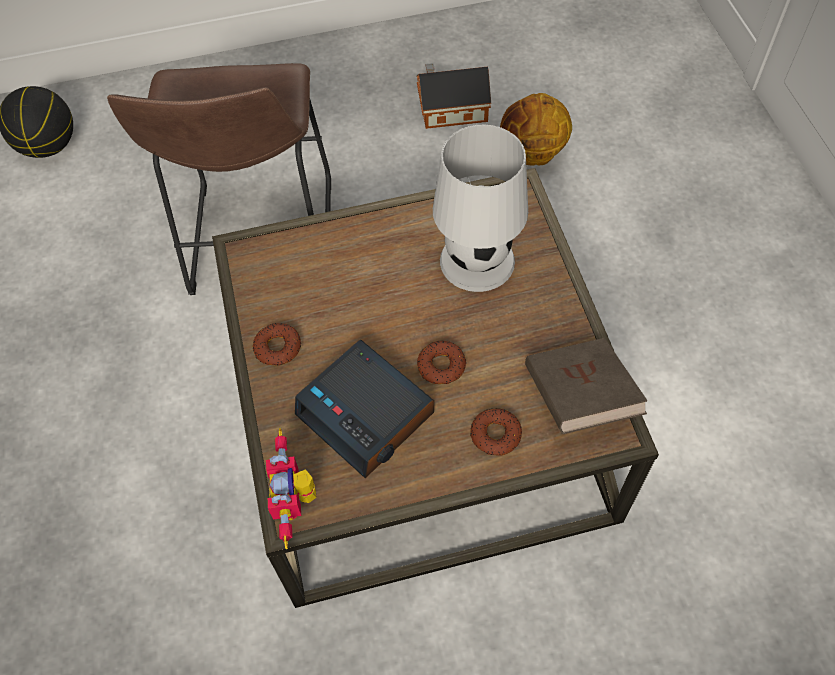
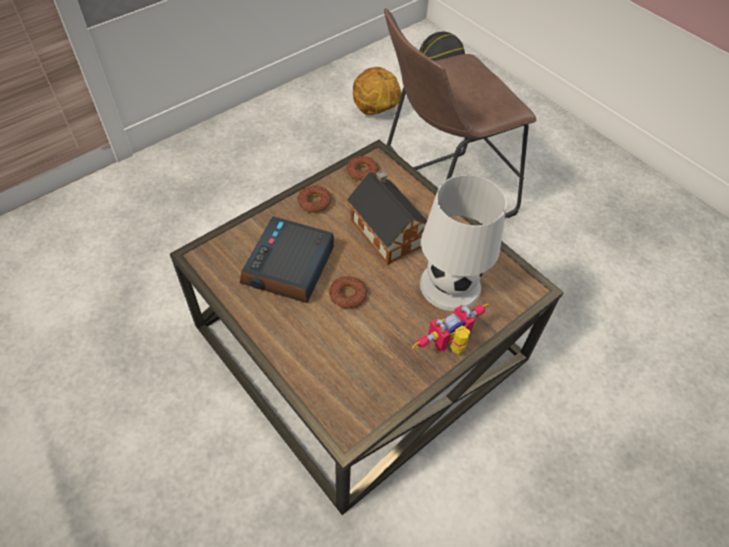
camera: 60 degrees right, 5 degrees down
(296, 501) = (209, 254): toy robot -> toy robot (450, 346)
(450, 110) = (633, 259): toy house -> toy house (386, 230)
(495, 434) = (308, 347): donut -> donut (362, 171)
(532, 153) = (637, 328): basketball -> basketball (374, 110)
(579, 398) = (365, 393): brown book -> none

